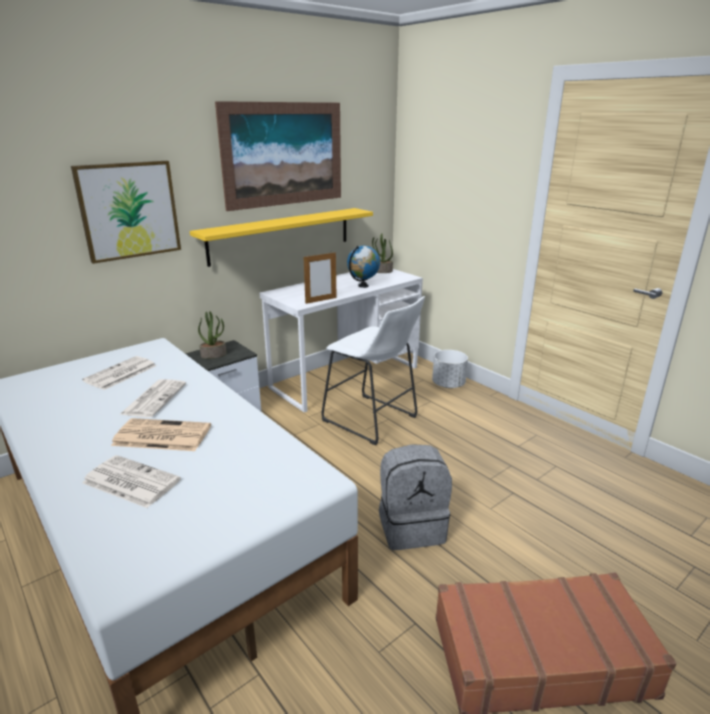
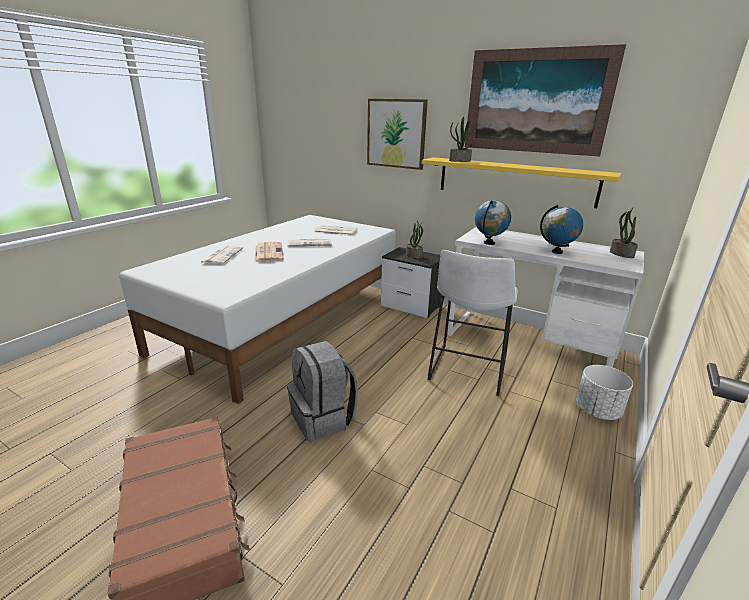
camera: 70 degrees right, 0 degrees up
(237, 227) = (459, 161): none -> potted plant
(321, 300) = (489, 243): picture frame -> globe

